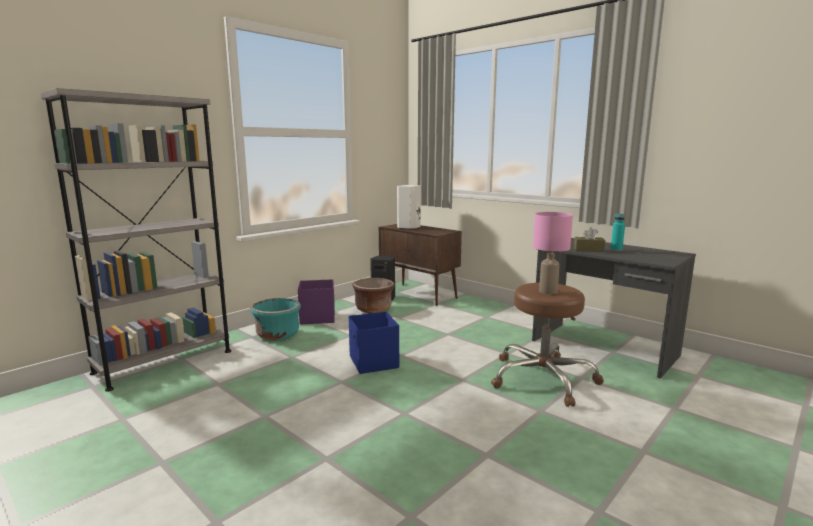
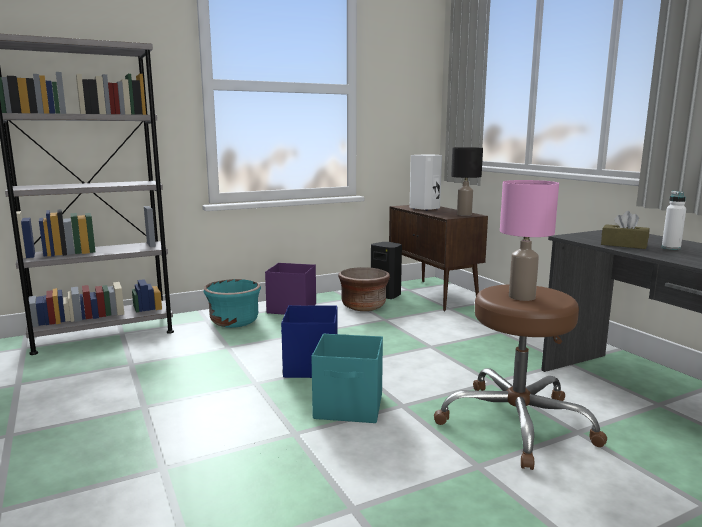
camera: 20 degrees right, 0 degrees up
(427, 387) = (349, 407): none -> turquoise storage box
(444, 231) = (464, 214): none -> black table lamp
(616, 250) = (671, 248): turquoise bottle -> white bottle

